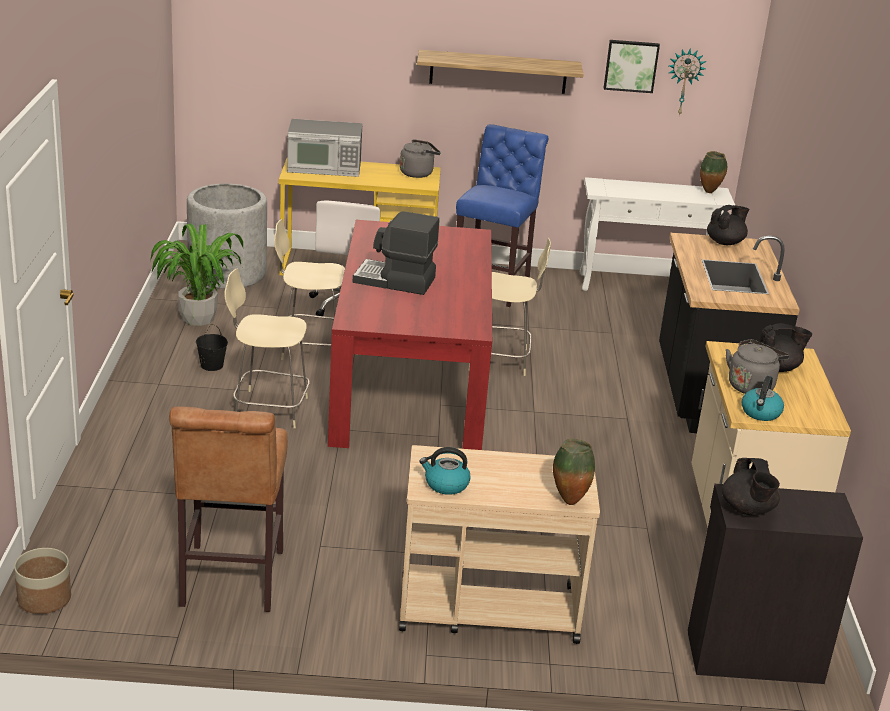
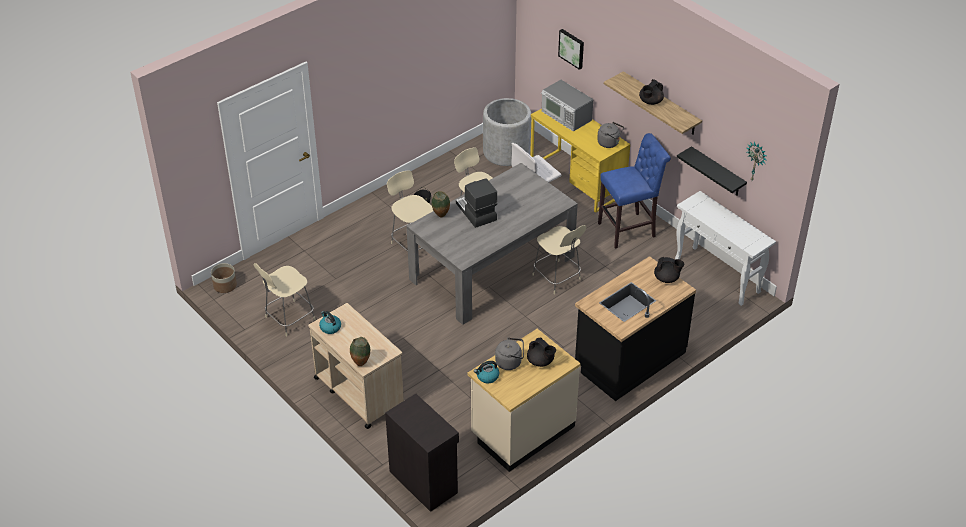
camera: 50 degrees right, 15 degrees up
(197, 318) = (454, 174): potted plant -> none
(230, 583) = (288, 319): brown stool -> beige chair
(411, 385) = (492, 268): red dining table -> grey dining table
(612, 134) = (717, 172): none -> black shelf
(631, 65) = (728, 136): picture -> picture (572, 48)
(709, 192) = (756, 239): vase -> vase (441, 216)
(748, 509) = (406, 411): black teapot -> black teapot (650, 102)

